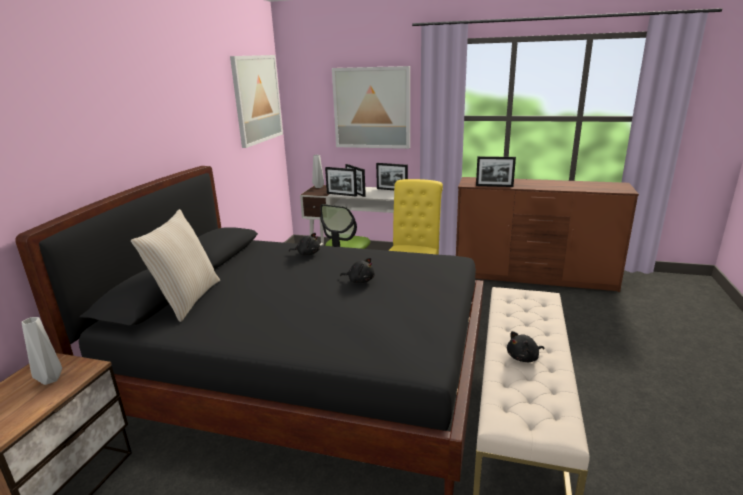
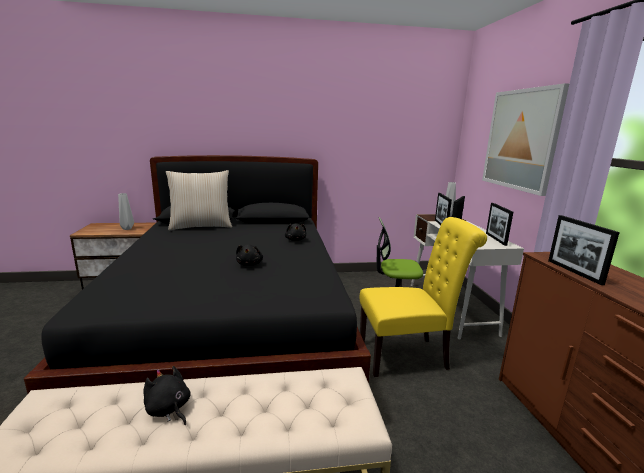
camera: 65 degrees right, 5 degrees down
(257, 99) = (416, 121): picture -> none

